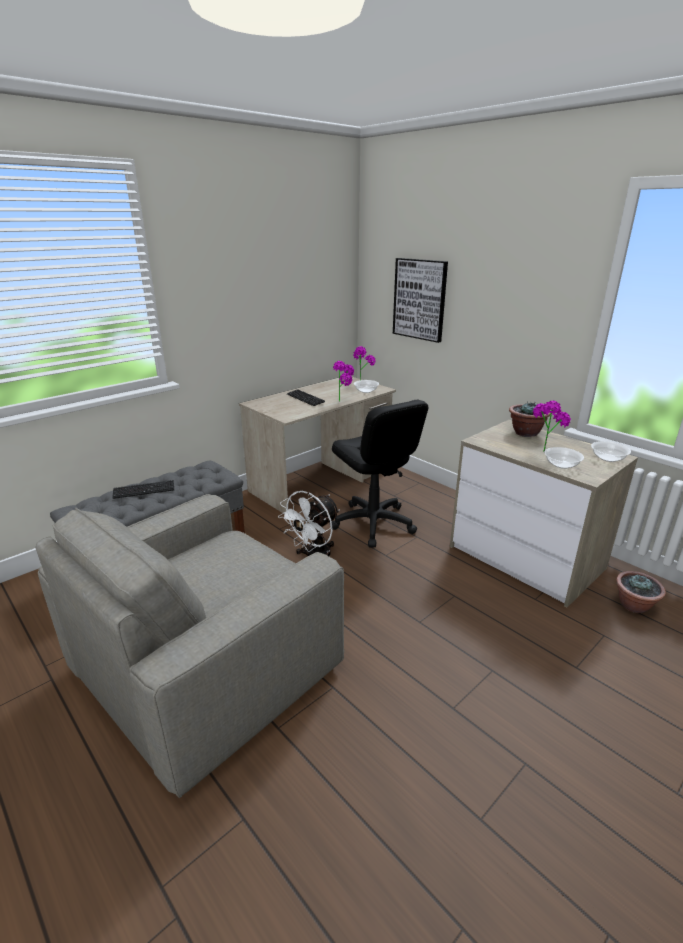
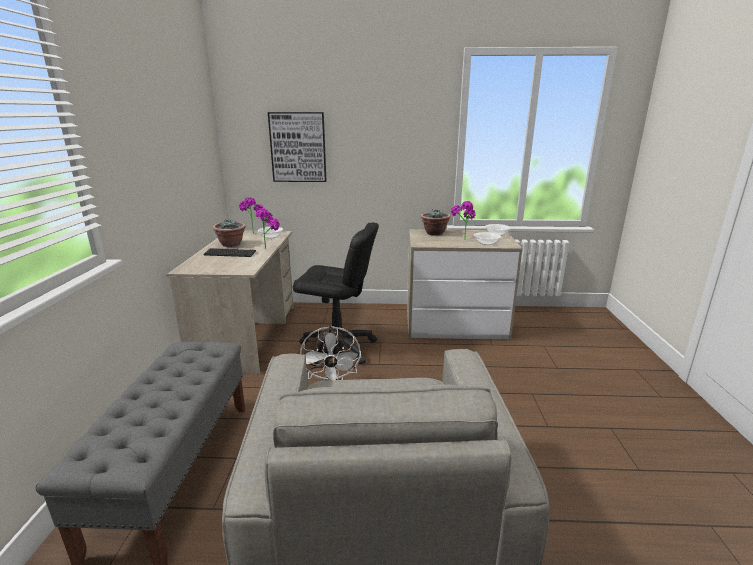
camera: 45 degrees left, 5 degrees down
(144, 490) = (150, 397): keyboard -> none
(634, 606) = (532, 325): potted plant -> potted plant (231, 244)

